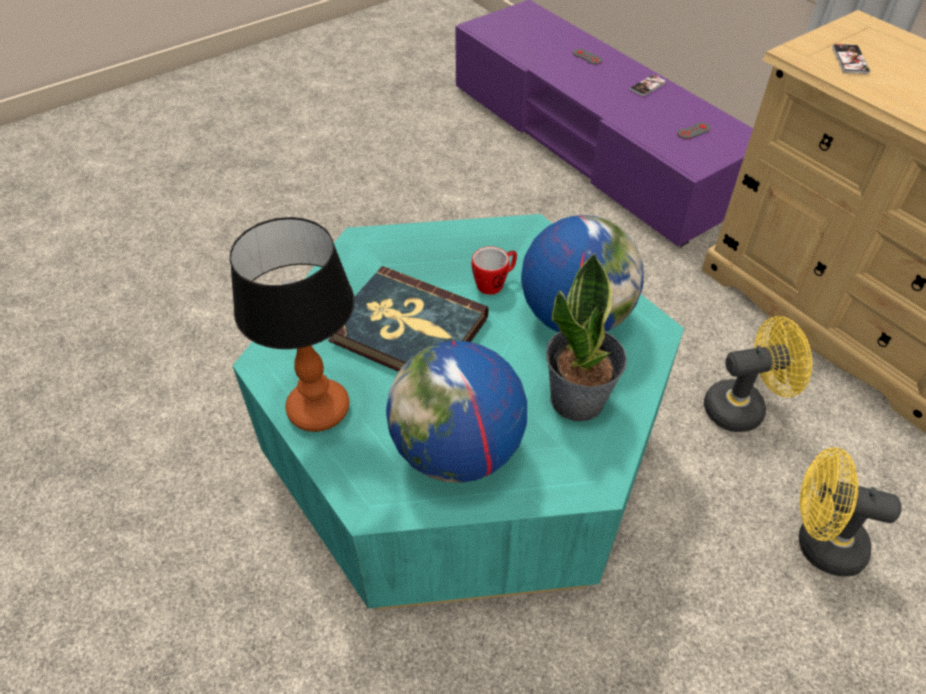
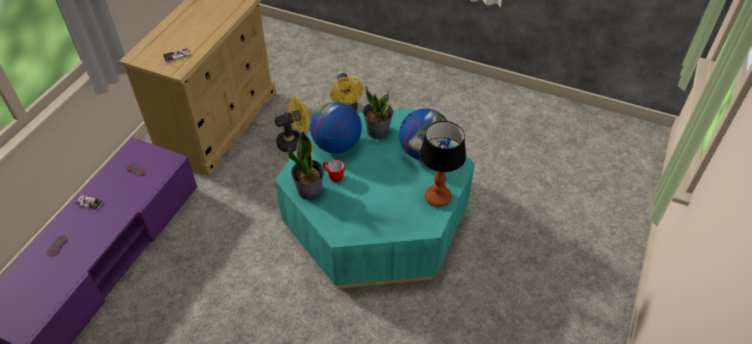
camera: 120 degrees left, 0 degrees up
(408, 330) = (380, 191): book -> none
(483, 243) = (310, 190): none -> potted plant
(742, 407) = (294, 141): yellow fan -> yellow fan turned 105 degrees clockwise

